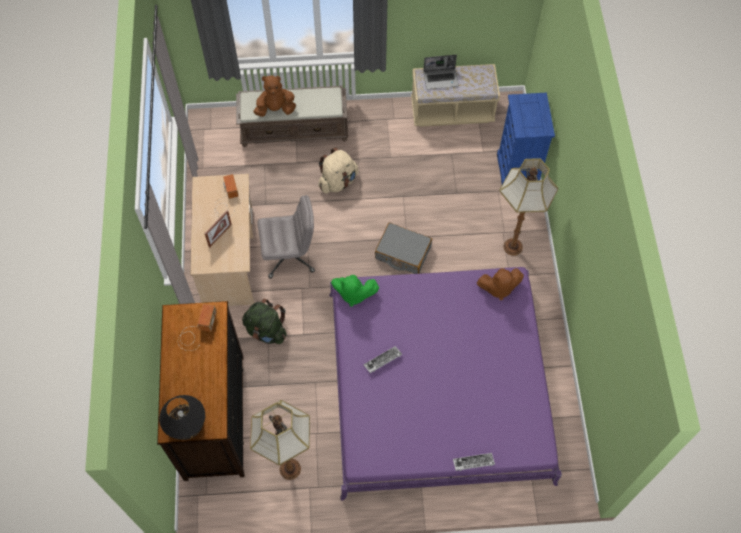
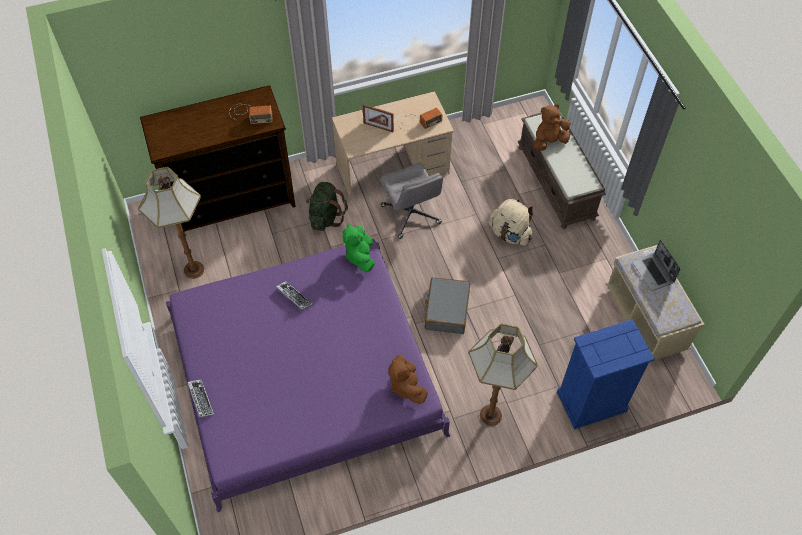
camera: 75 degrees right, 5 degrees down
(186, 424) = (159, 131): black table lamp -> none
(275, 109) = (549, 141): brown plush toy -> brown plush toy turned 90 degrees counterclockwise

